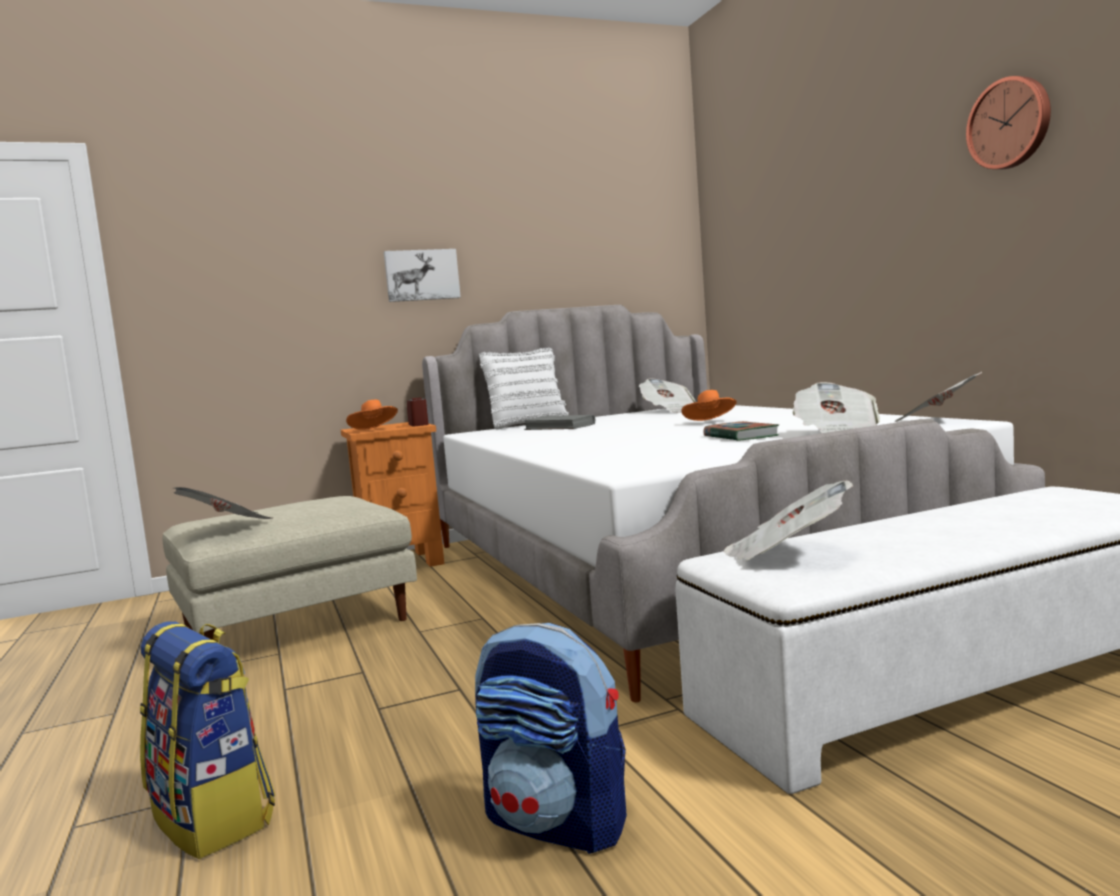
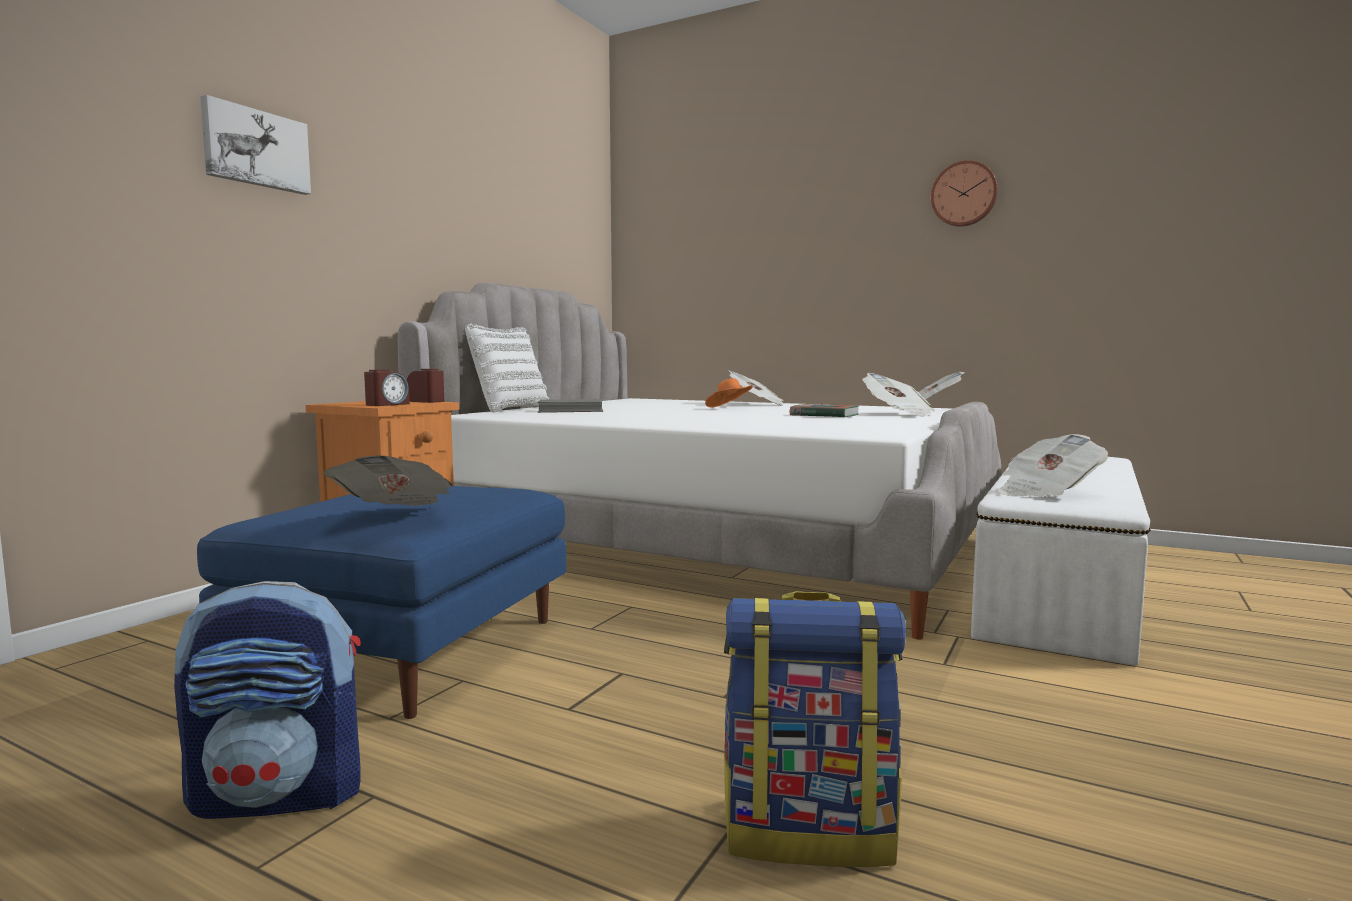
camera: 40 degrees left, 0 degrees up
(298, 624) = (409, 649): beige ottoman -> blue ottoman
(374, 430) = (387, 404): orange hat -> alarm clock
(422, 275) = (394, 223): picture -> picture (255, 148)
(558, 822) = (1069, 725): backpack -> backpack (281, 795)
(669, 411) = (627, 402): newspaper -> newspaper (757, 404)

